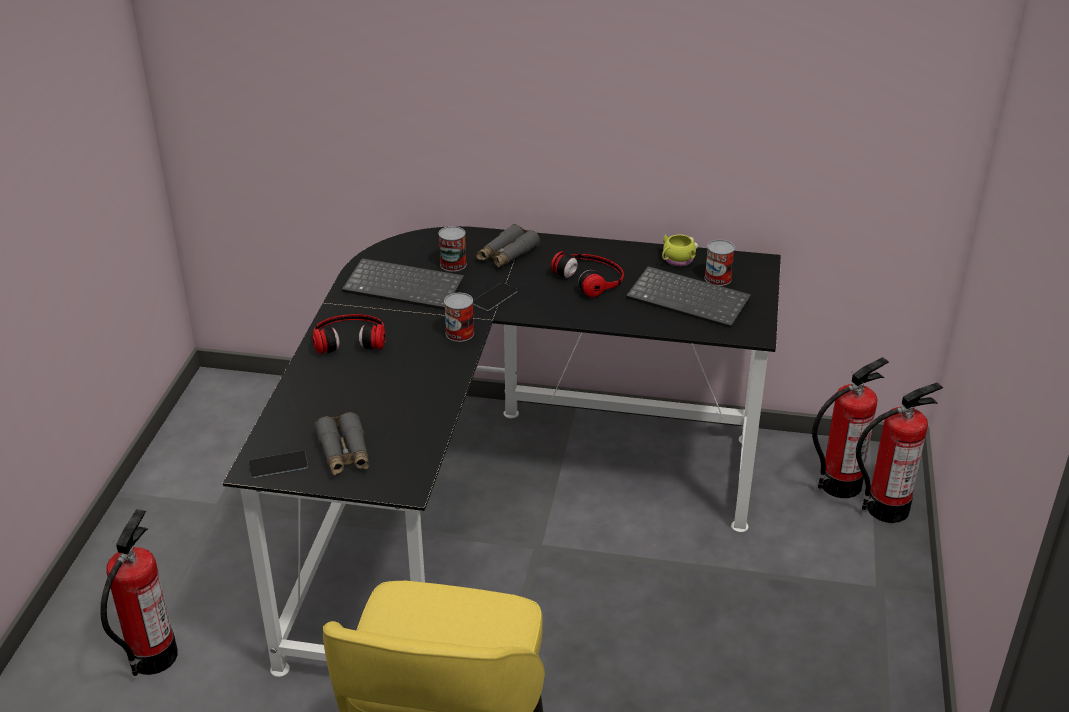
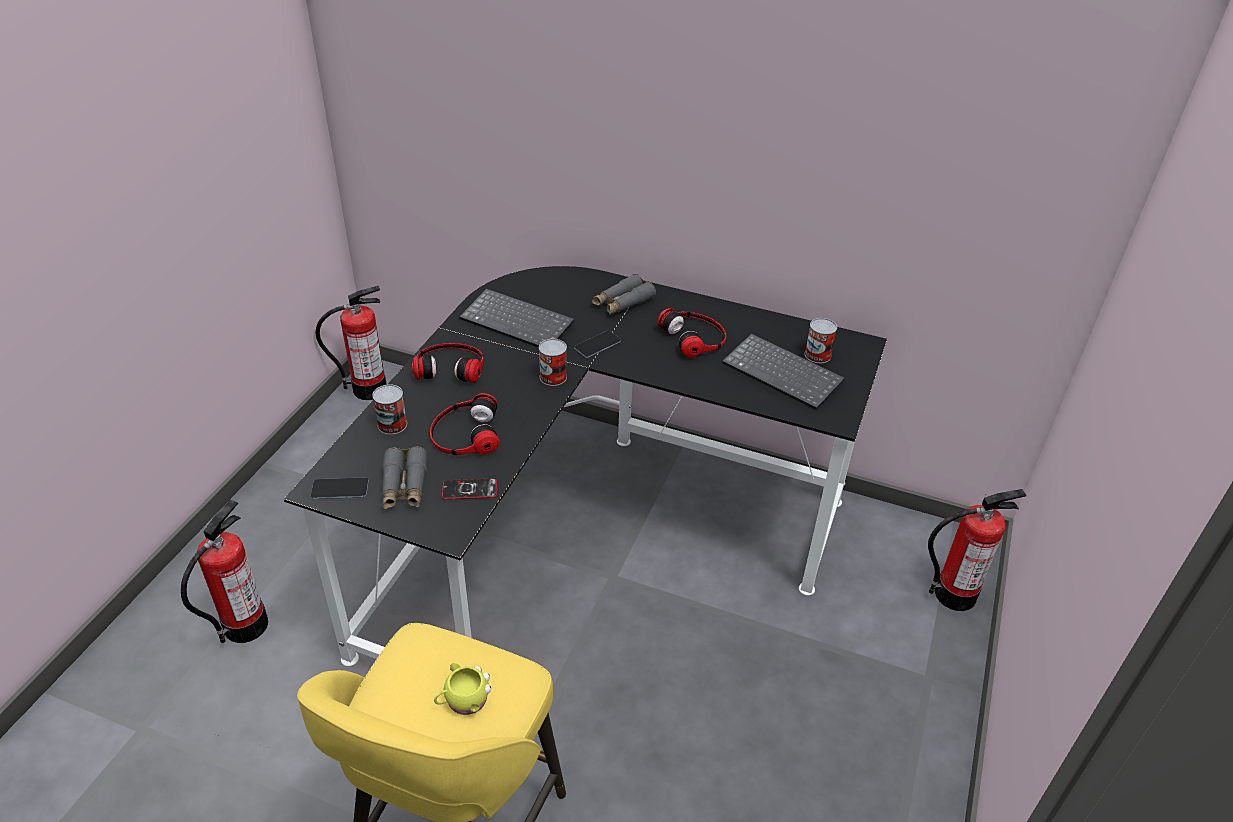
camera: 10 degrees right, 5 degrees up
(388, 397) = (465, 434): none -> headphones
(412, 447) = (469, 490): none -> phone
(453, 264) = (569, 305): can -> can (392, 424)
(676, 260) = (782, 331): yellow mug -> yellow mug (463, 700)
(840, 484) = (914, 562): fire extinguisher -> fire extinguisher (369, 389)

